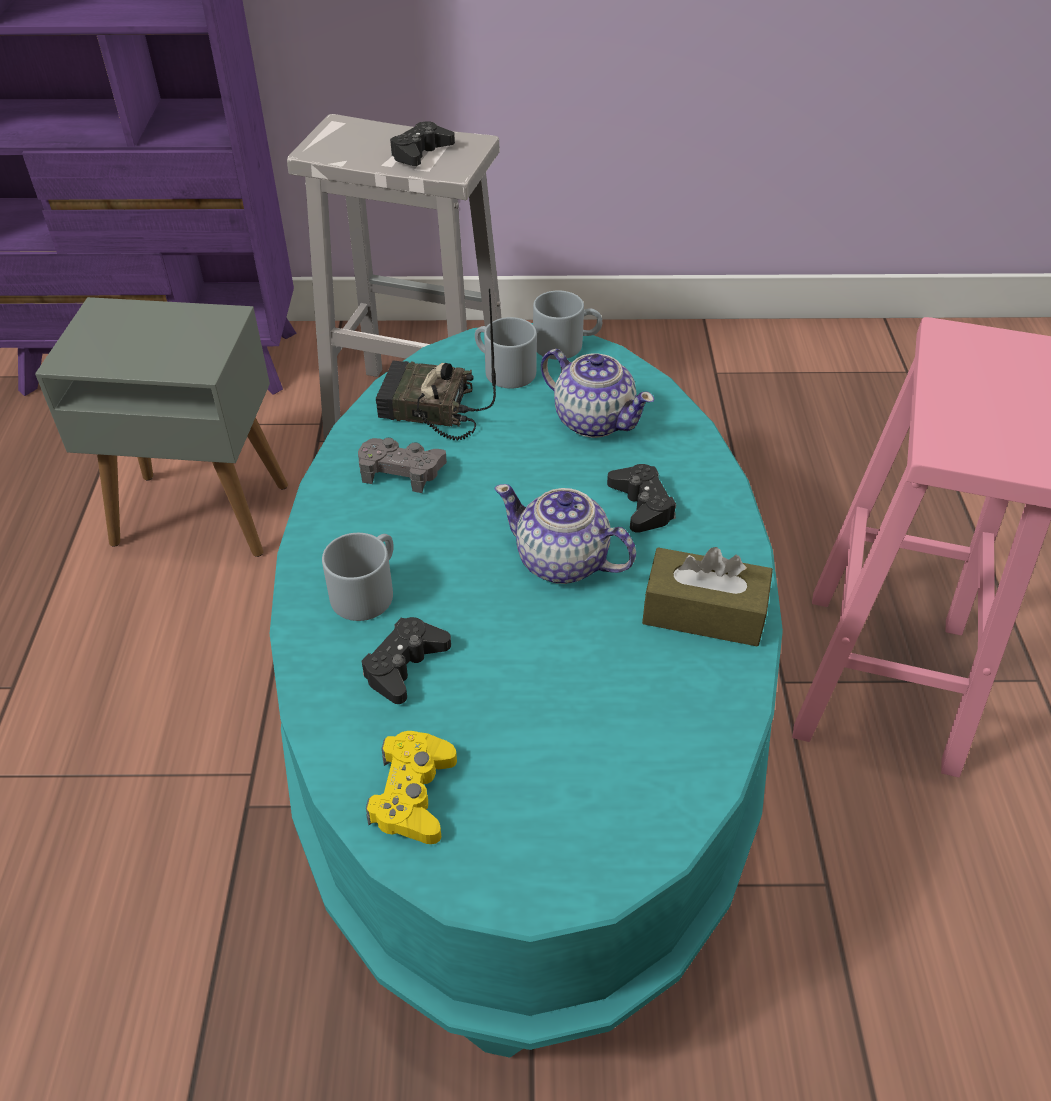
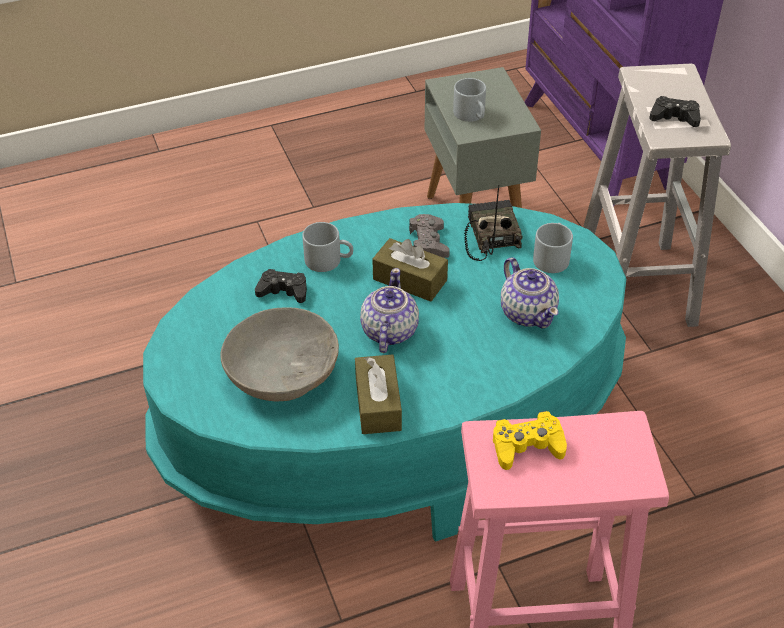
camera: 70 degrees right, 0 degrees up
(413, 794) = (206, 319): yellow game controller -> yellow game controller (527, 446)
(467, 511) = (410, 280): none -> brown tissue box
(566, 344) = (602, 278): grey mug -> grey mug (472, 115)
(593, 420) = (528, 312): teapot -> teapot turned 45 degrees counterclockwise
(593, 712) = (283, 372): none -> grey bowl
(642, 505) = (458, 355): black game controller -> none

